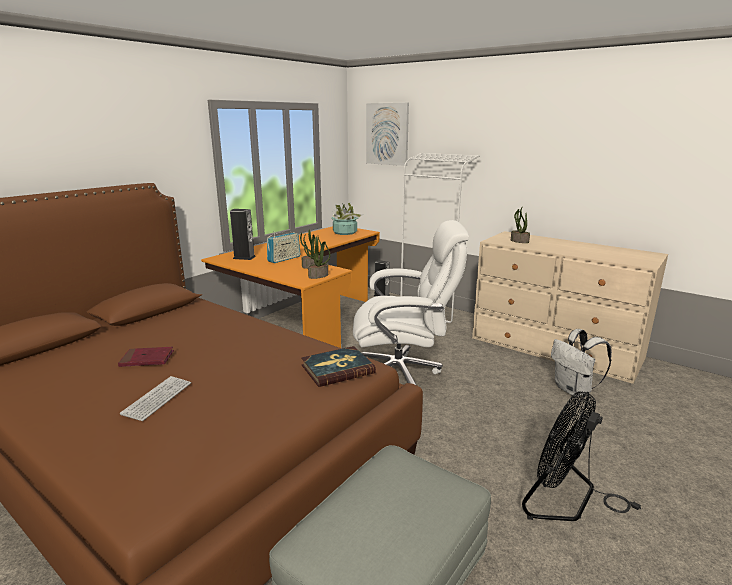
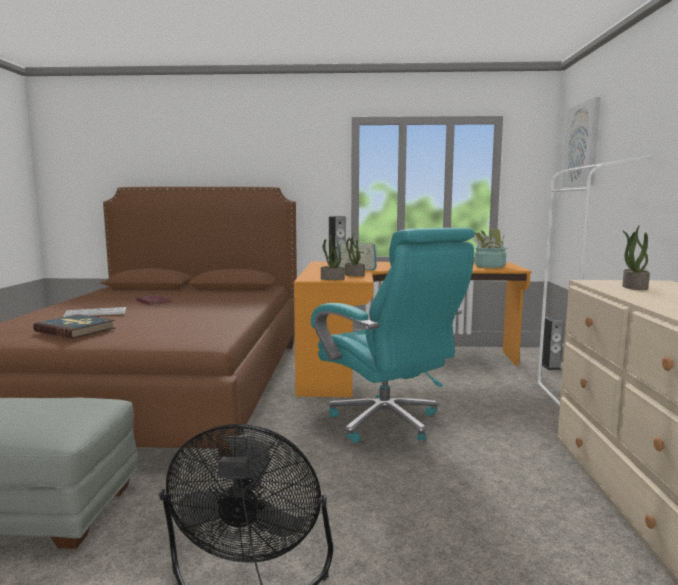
camera: 55 degrees right, 10 degrees down
(337, 369) = (191, 335): book -> book (75, 330)
(403, 374) = (389, 425): white office chair -> turquoise office chair
(574, 390) = (554, 551): white backpack -> none

